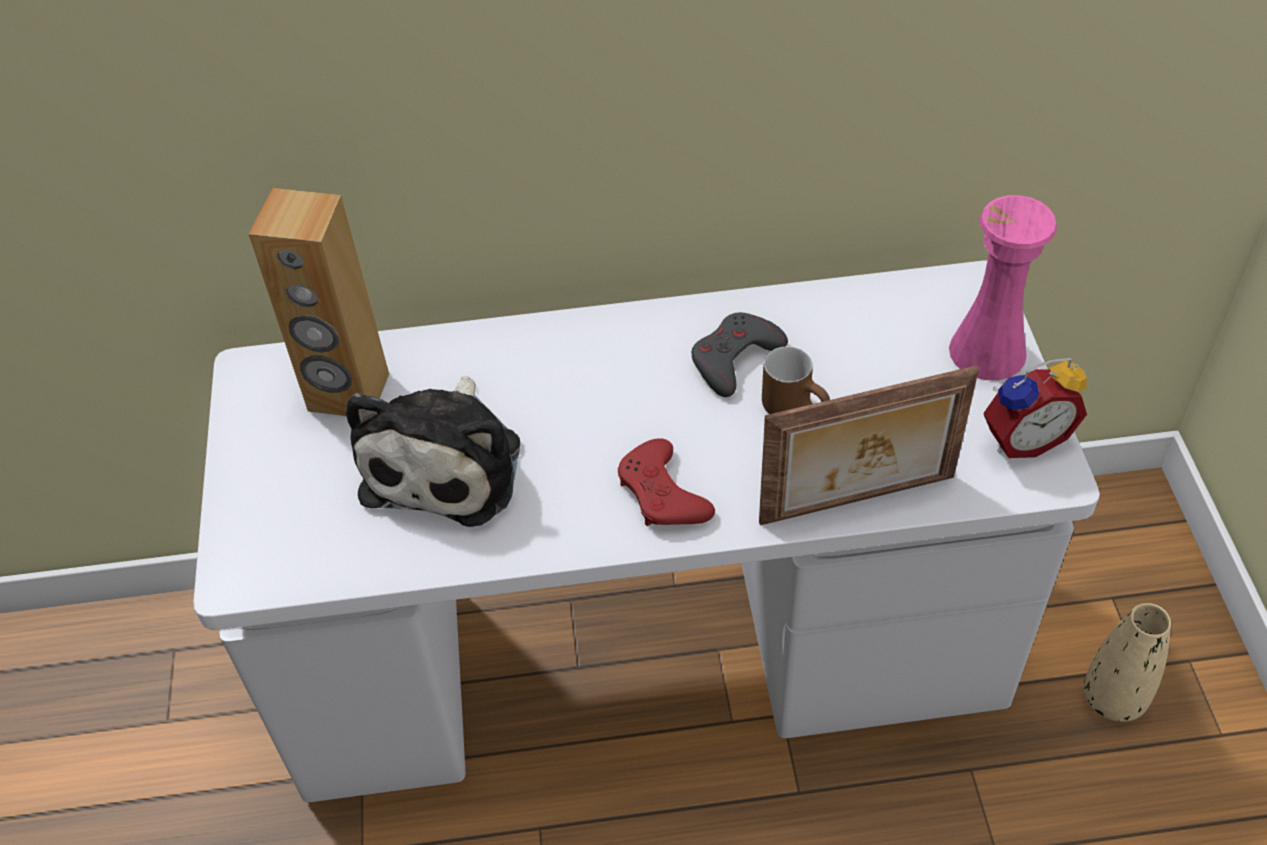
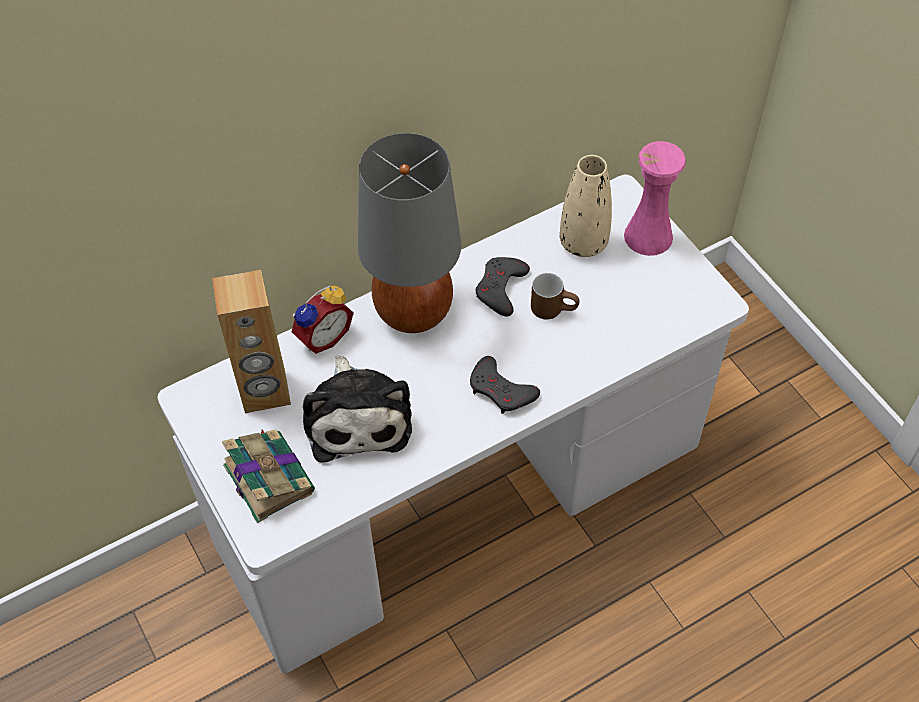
camera: 25 degrees left, 5 degrees up
(287, 502) = (267, 477): none -> book
(598, 353) = (414, 312): none -> grey table lamp
(662, 493) = (501, 390): red game controller -> grey game controller
(858, 502) = (618, 356): picture frame -> none
(1022, 438) = (692, 285): alarm clock -> alarm clock (322, 337)
(1113, 698) = (753, 419): beige vase -> beige vase (583, 243)

